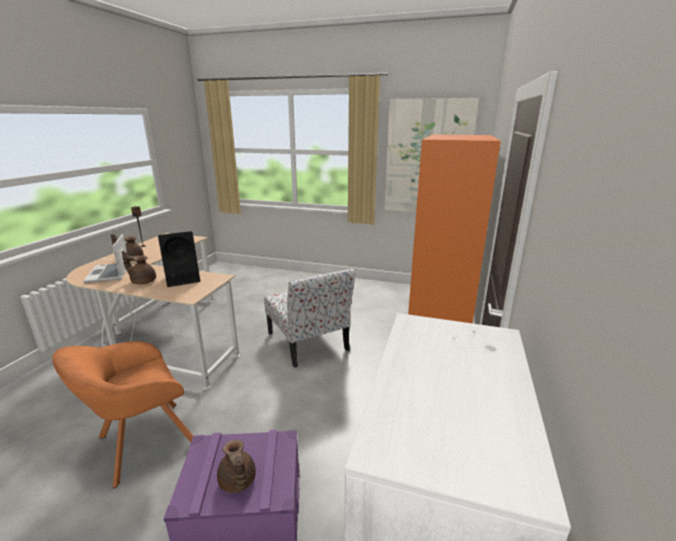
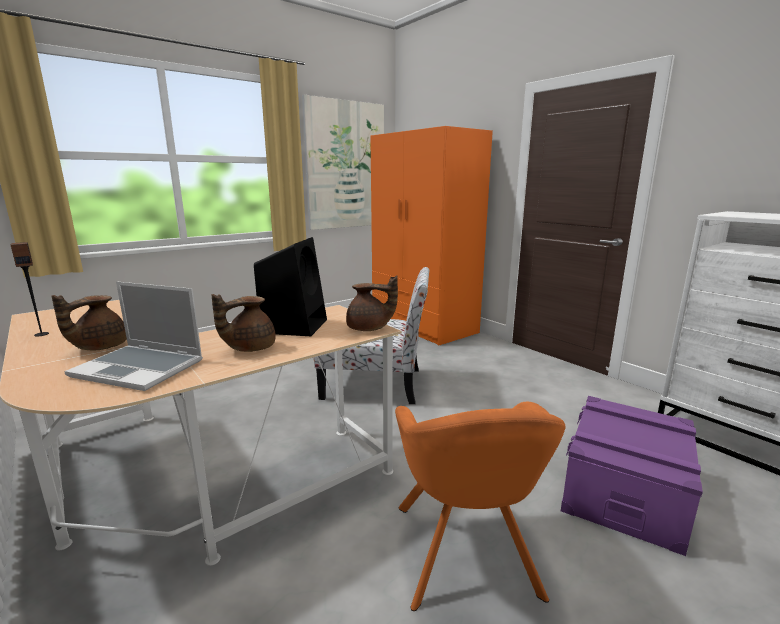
camera: 55 degrees left, 5 degrees down
(237, 482) = (655, 439): brown teapot -> brown teapot (369, 328)

